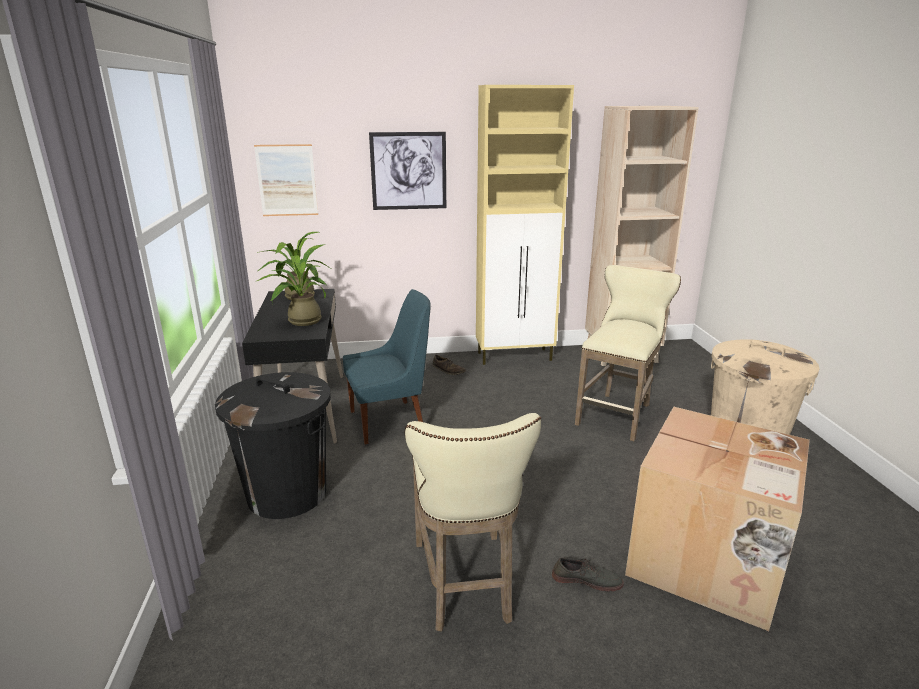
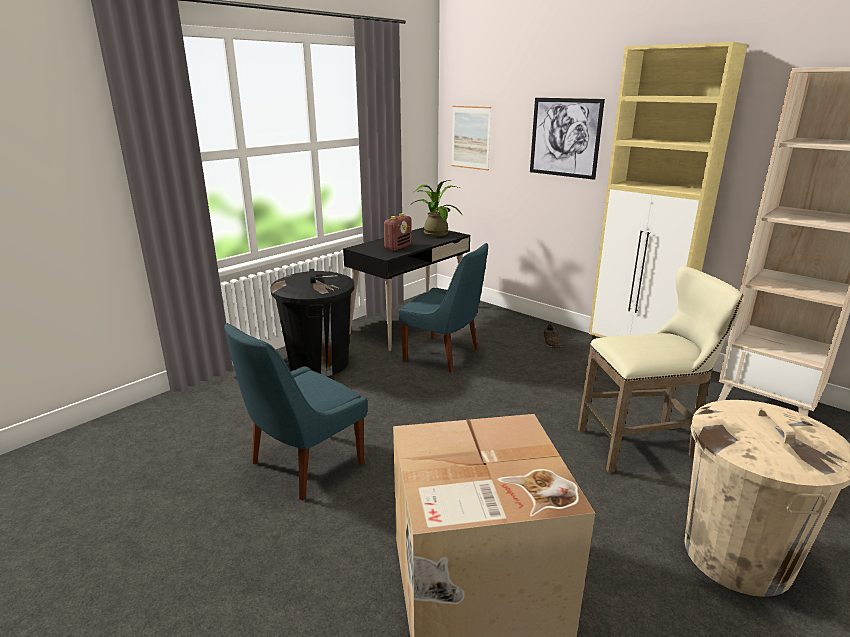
camera: 50 degrees right, 0 degrees up
(300, 321) = (398, 247): potted plant -> radio
(464, 585) = (303, 465): beige stool -> blue chair
(586, 579) = (367, 519): grey shoe -> none

